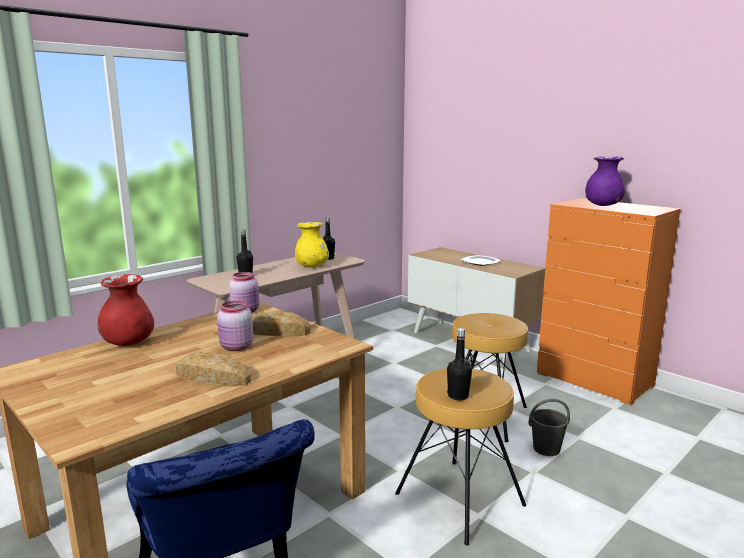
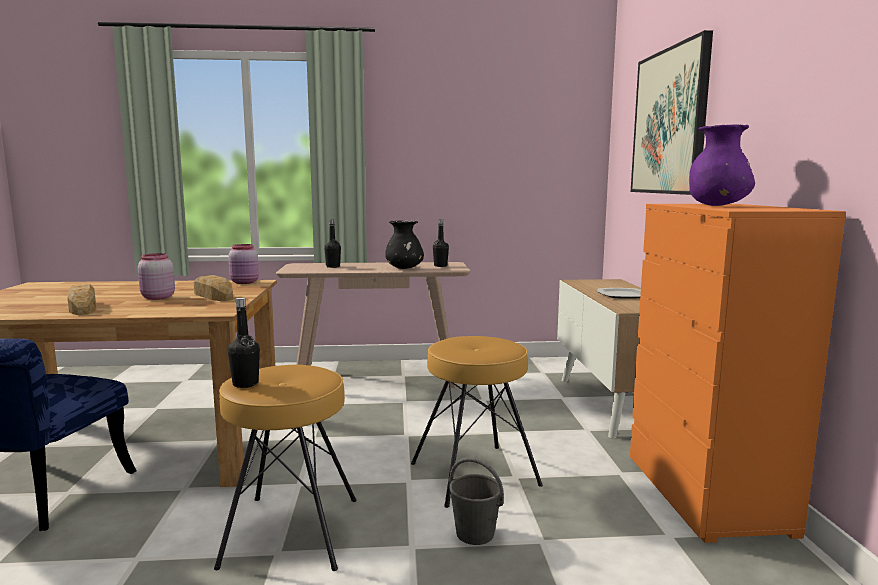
camera: 40 degrees right, 5 degrees down
(128, 343) = (123, 284): red vase -> none
(312, 266) = (404, 268): yellow vase -> black vase
(495, 134) = (670, 122): none -> picture

